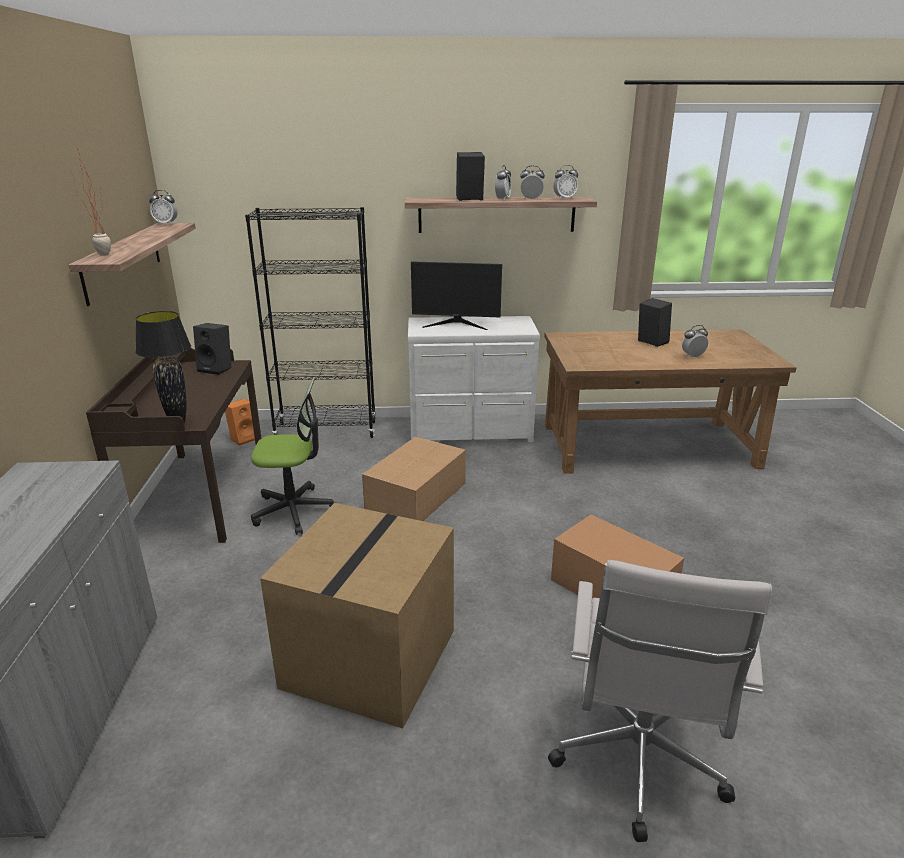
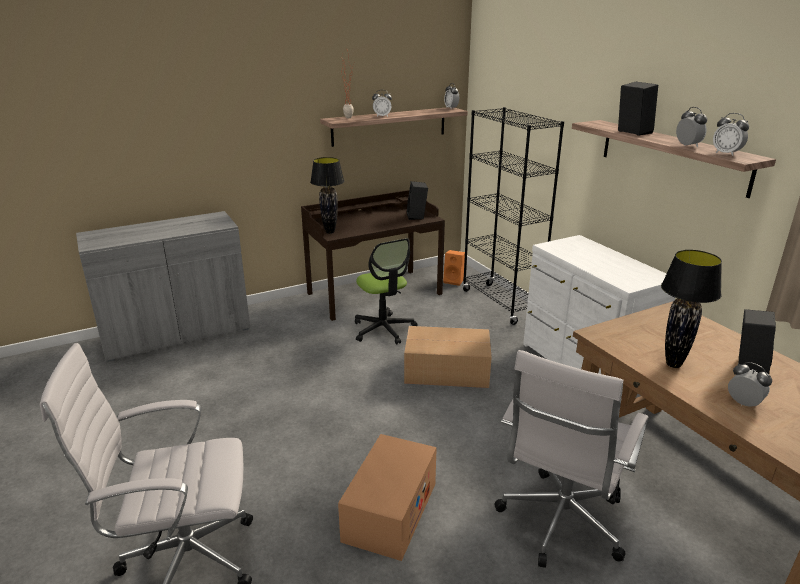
camera: 65 degrees right, 0 degrees up
(368, 656) = (250, 408): cardboard box -> none
(456, 324) = (592, 254): monitor -> none
(502, 199) = (663, 139): alarm clock -> alarm clock (382, 116)
(636, 358) = (674, 364): none -> black table lamp
(659, 510) = (559, 525): none -> white office chair

